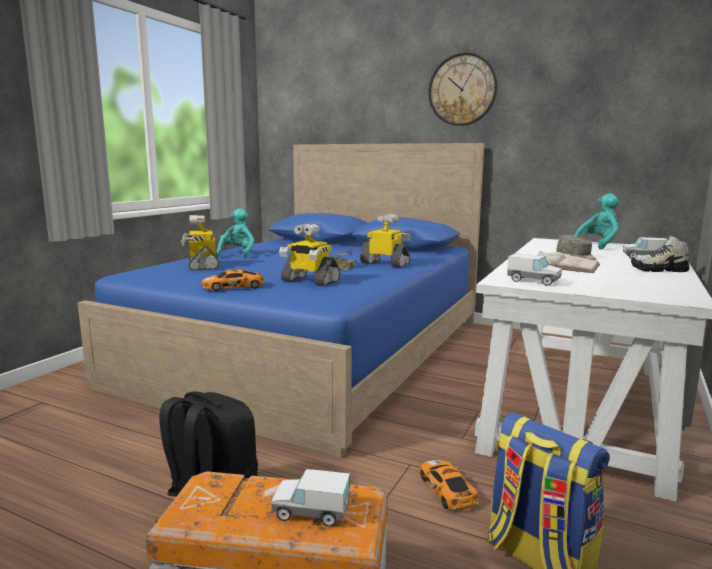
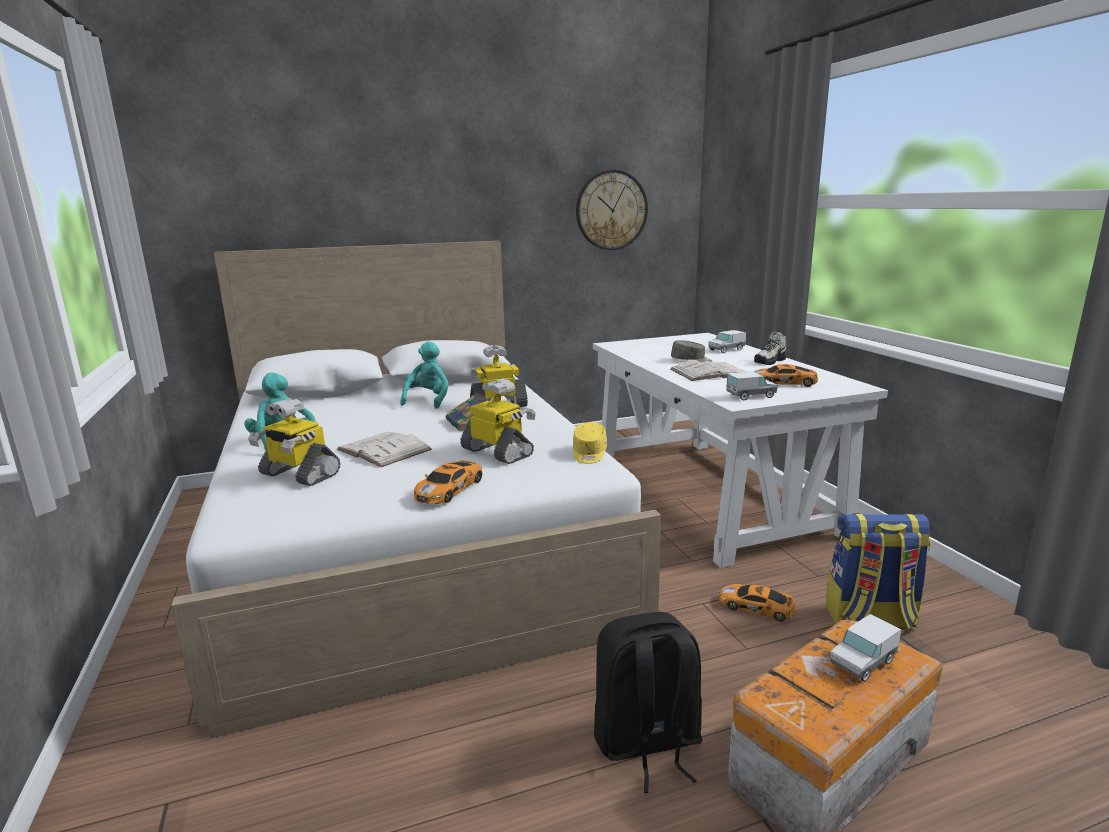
camera: 45 degrees left, 5 degrees up
(264, 266) = (384, 449): none -> white book
(309, 281) = (498, 452): toy robot -> toy robot turned 120 degrees counterclockwise
(314, 351) = (412, 538): blue bed -> white bed
(354, 295) = (589, 453): none -> yellow cap
(462, 90) = (464, 177): wall clock -> wall clock (611, 210)
(598, 245) = (661, 342): turquoise plush toy -> turquoise plush toy (428, 400)
(608, 282) = (784, 383): none -> toy car

